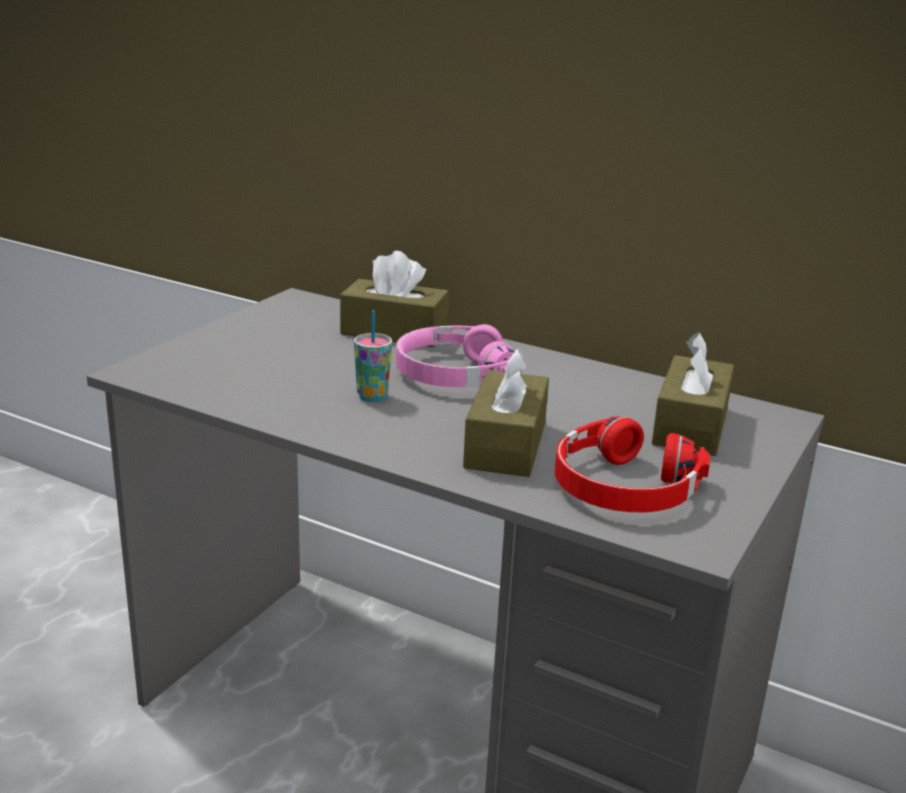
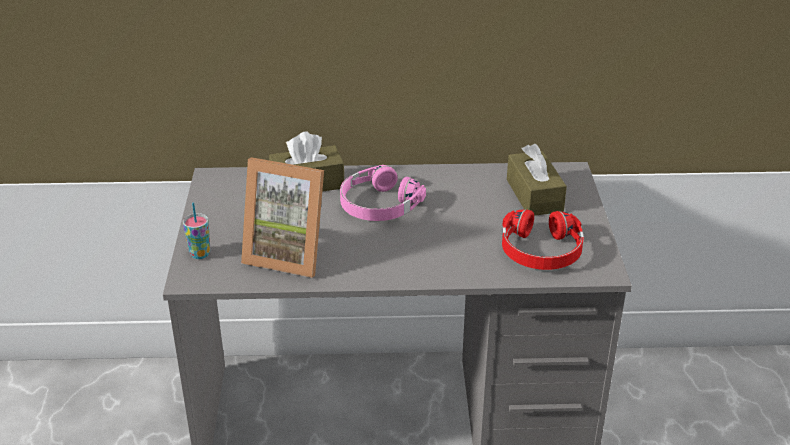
camera: 30 degrees left, 10 degrees up
(276, 384) = (288, 254): none -> picture frame
(372, 397) = (354, 241): cup -> cup (200, 254)
(505, 445) = (459, 246): brown tissue box -> none

